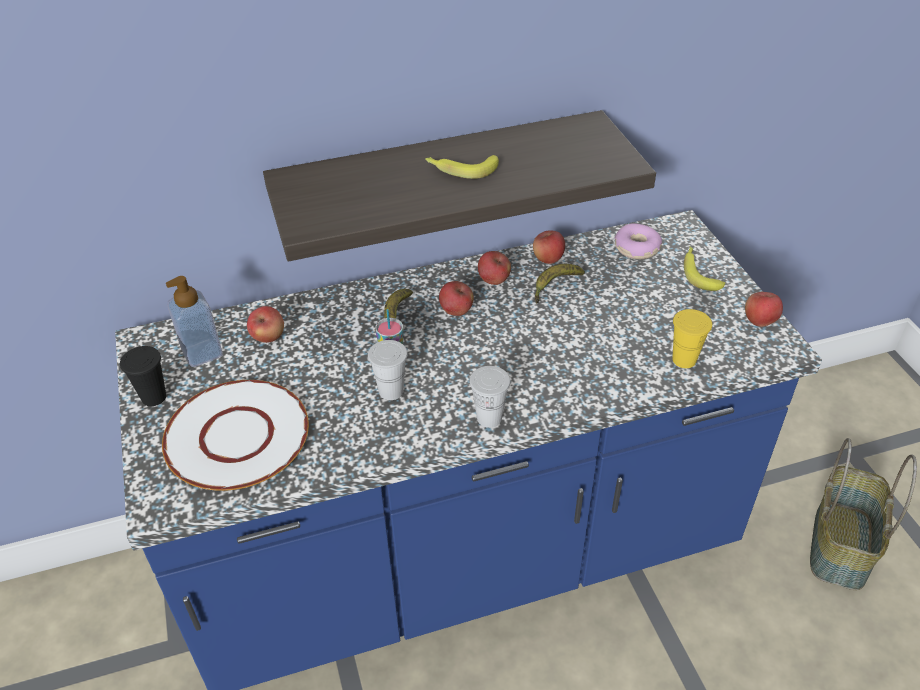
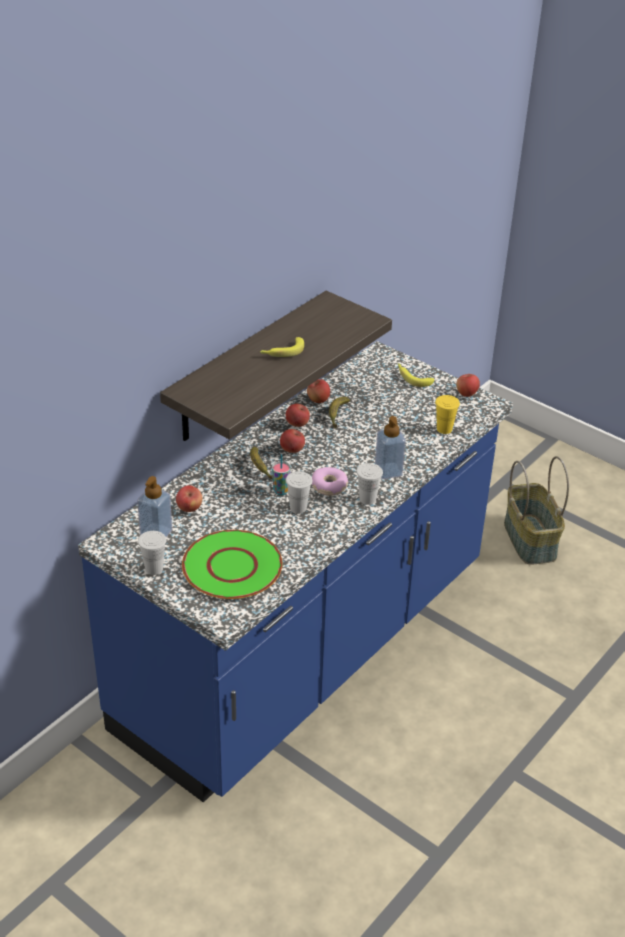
camera: 35 degrees left, 5 degrees down
(154, 397) = (154, 568): black cup -> white cup
(238, 435) = (232, 566): white plate -> green plate
(552, 389) = (388, 471): none -> soap dispenser
(636, 248) = (365, 375): donut -> donut (329, 486)

